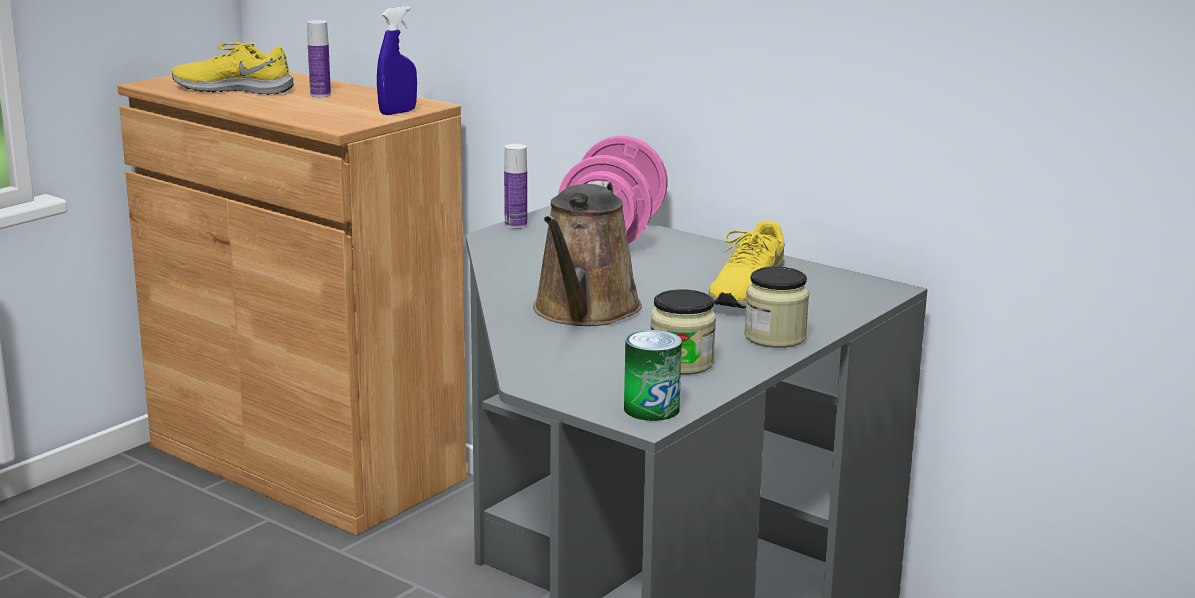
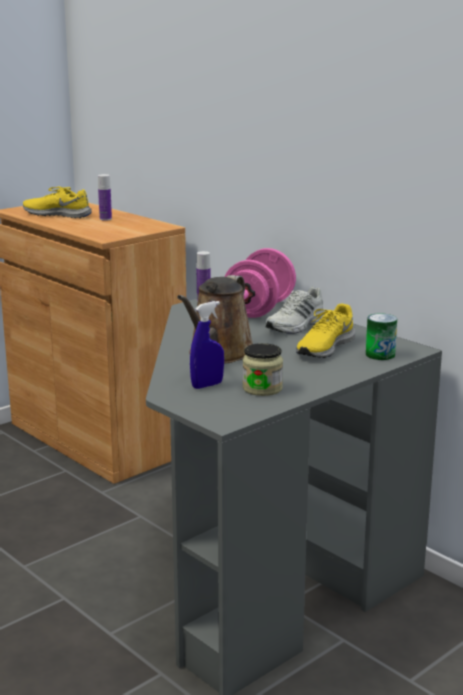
camera: 10 degrees right, 0 degrees up
(398, 112) = (145, 230): blue spray bottle -> blue spray bottle (207, 385)
(651, 409) = (230, 415): can -> can (380, 355)
(686, 260) = (297, 326): none -> white shoe
(775, 337) = (328, 376): jar -> none

